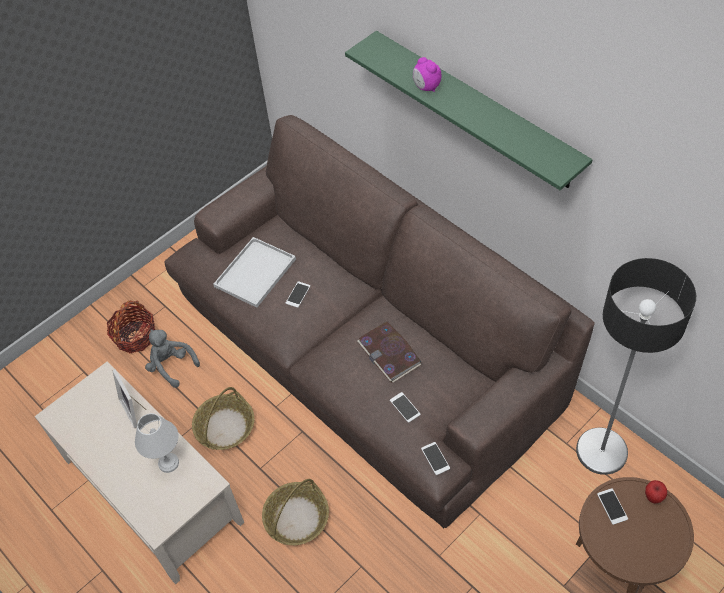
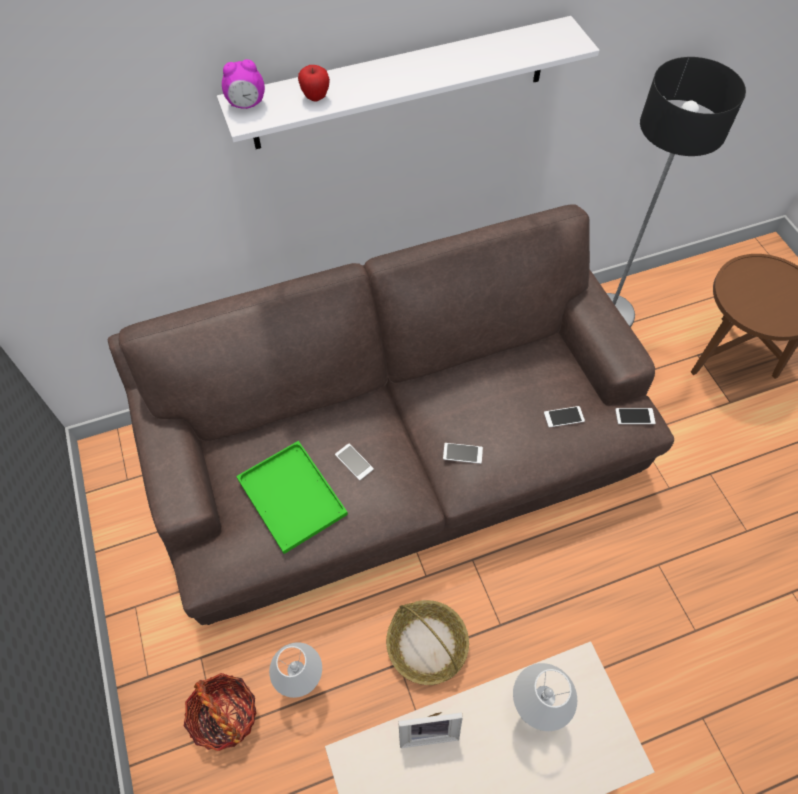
camera: 70 degrees left, 5 degrees up
(171, 366) = (301, 682): grey plush toy -> white table lamp
(255, 271) = (289, 495): white tray -> green tray
(297, 518) = (579, 608): basket -> none
(389, 353) = (488, 403): book -> none
(426, 87) = (364, 89): alarm clock -> alarm clock (247, 105)
(476, 110) = (401, 84): green shelf -> white shelf
(612, 506) = (743, 299): phone -> phone (462, 453)
(653, 497) = (743, 268): apple -> apple (315, 97)

